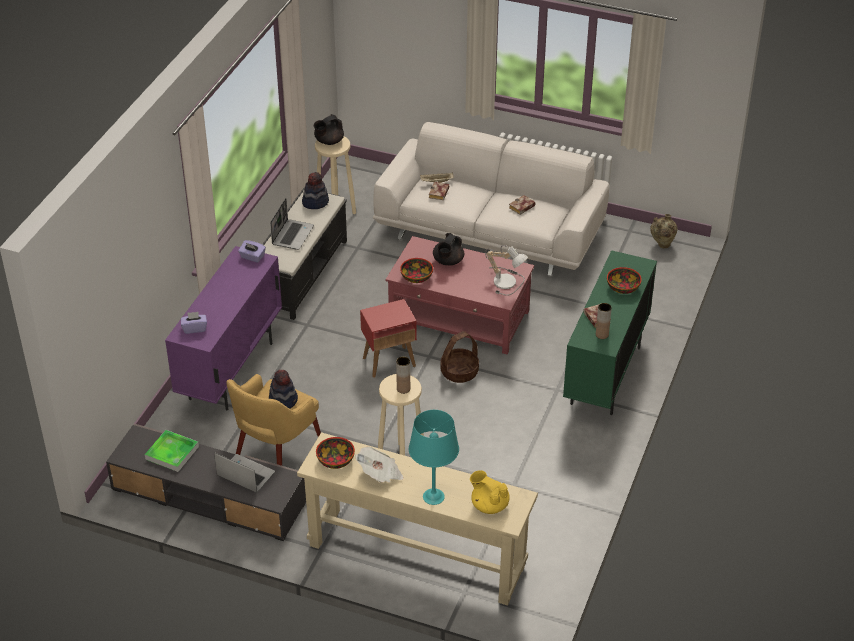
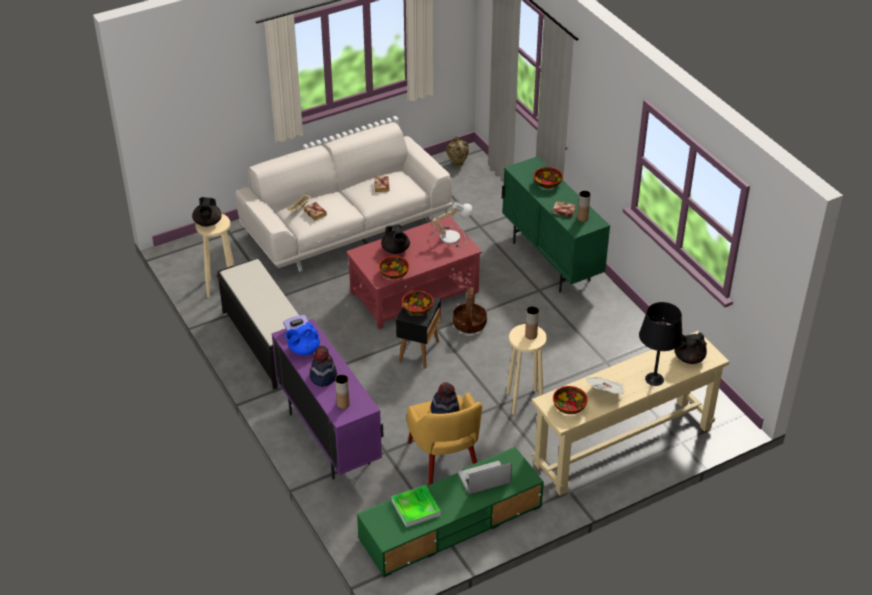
camera: 50 degrees left, 0 degrees up
(194, 328) = (343, 404): purple tissue box -> brown vase
(209, 495) = (451, 523): grey tv stand -> green tv stand
(234, 272) = (303, 350): none -> blue teapot
(292, 235) = (267, 307): laptop -> none
(315, 202) = (244, 275): hat -> hat (323, 376)
(386, 314) = (417, 309): none -> bowl
(389, 362) = (419, 351): red side table -> black side table
(433, 496) = (654, 379): turquoise table lamp -> black table lamp
(489, 505) = (688, 358): yellow teapot -> black teapot

